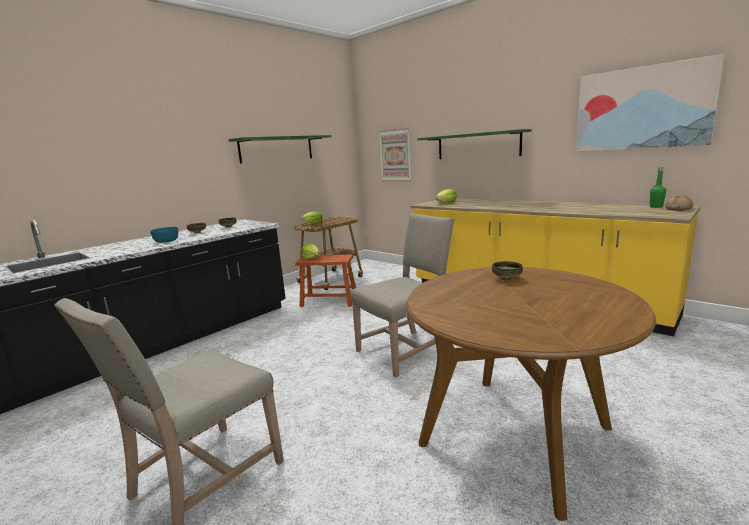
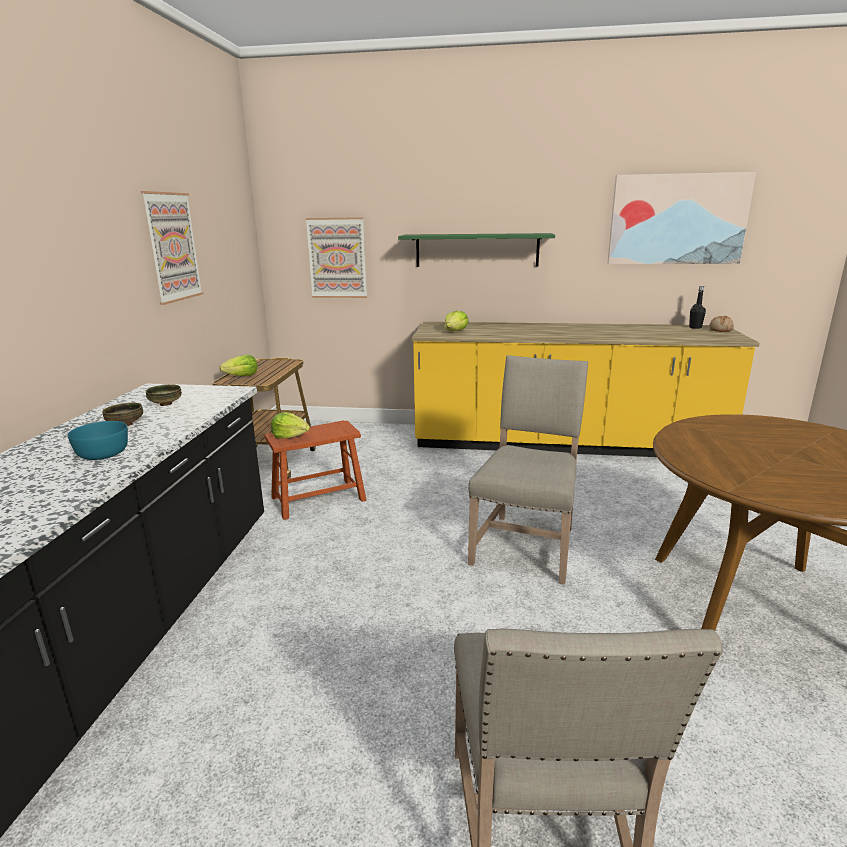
camera: 35 degrees left, 5 degrees up
(277, 149) = (172, 247): green shelf -> picture
(506, 278) = (726, 434): bowl -> none
(656, 207) = (695, 327): green bottle -> black bottle

